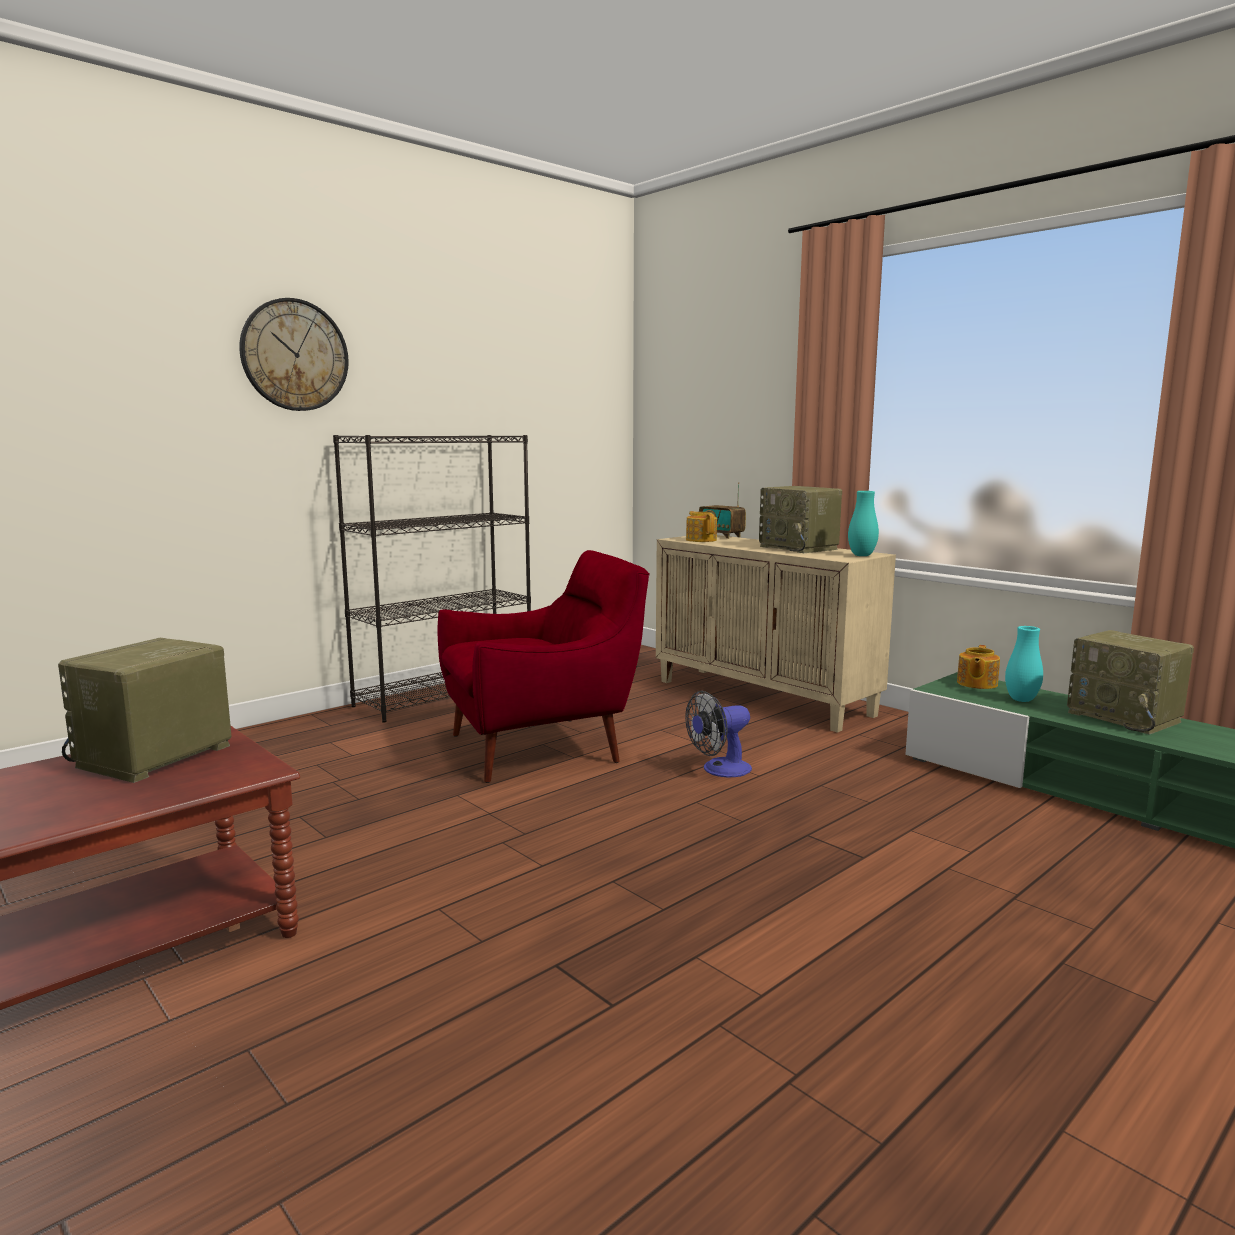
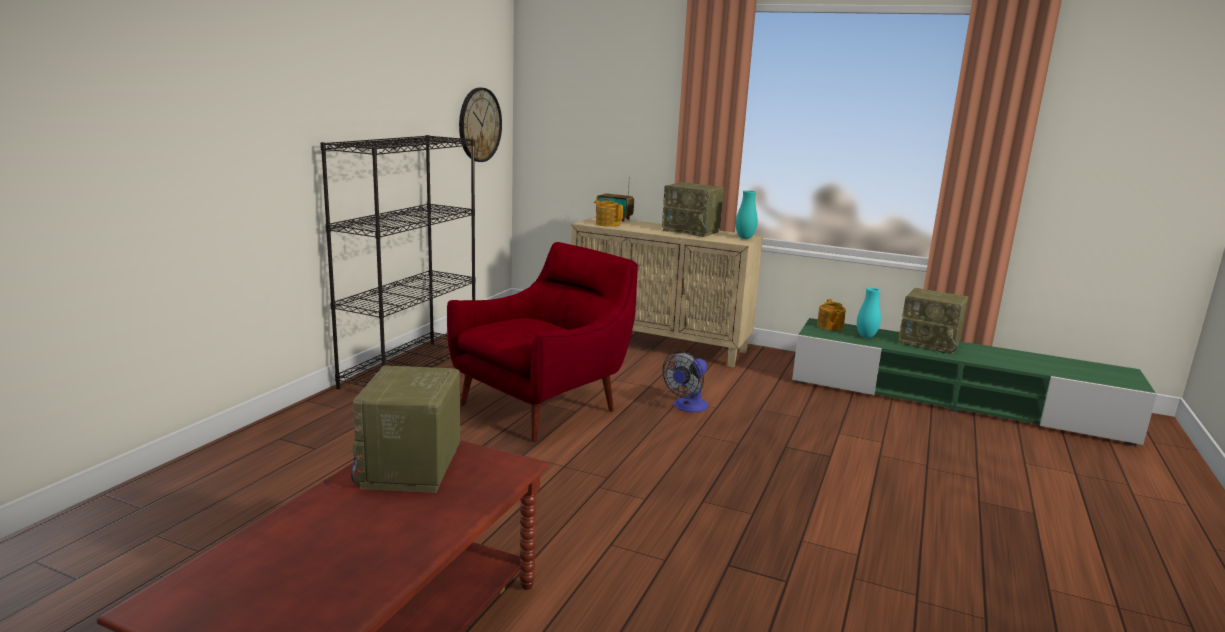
camera: 25 degrees left, 5 degrees up
(294, 355) = (287, 67): wall clock -> wall clock (479, 125)

